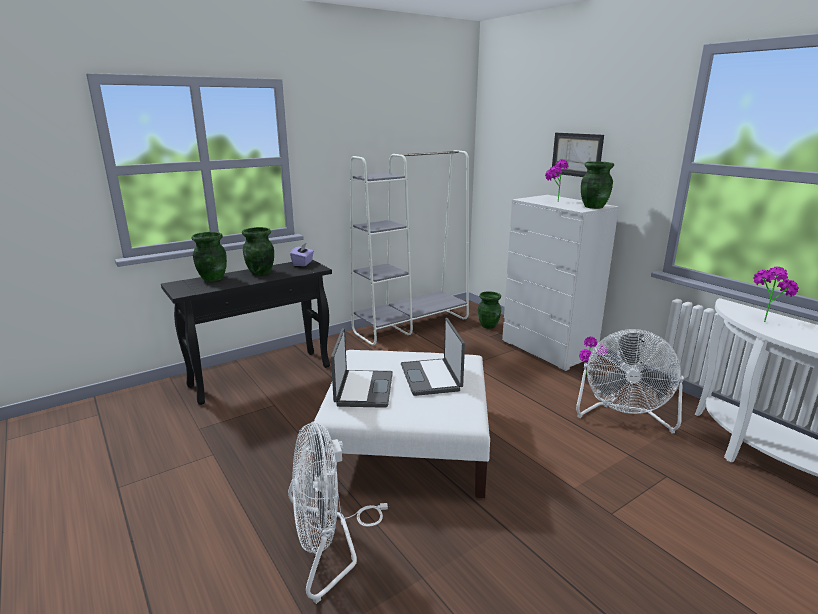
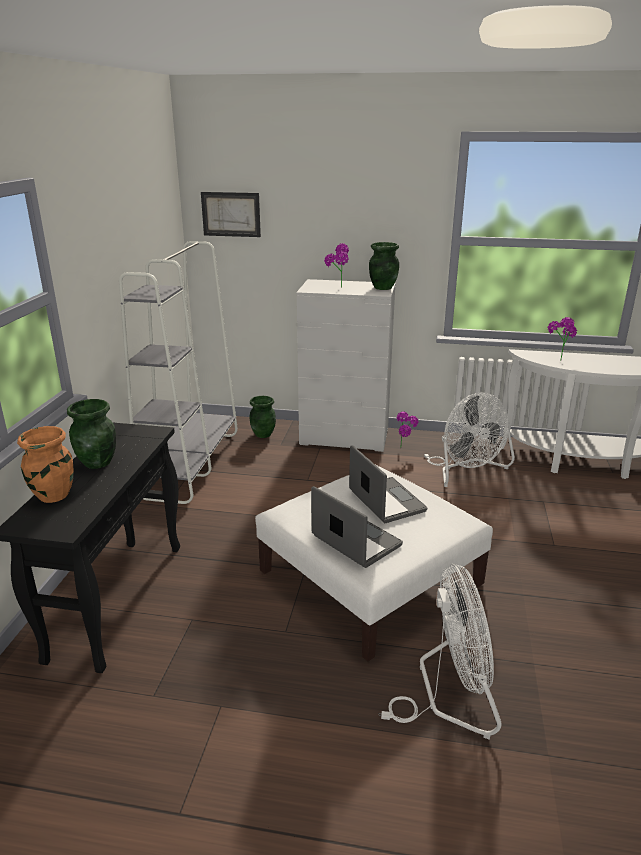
camera: 45 degrees left, 5 degrees up
(212, 278) = (53, 495): green vase -> orange vase
(303, 263) = (121, 431): purple tissue box -> none
(330, 540) = (445, 690): white fan -> white fan turned 120 degrees counterclockwise
(432, 378) = (385, 501): laptop -> laptop turned 150 degrees counterclockwise
(577, 155) = (336, 234): picture -> picture (231, 214)

